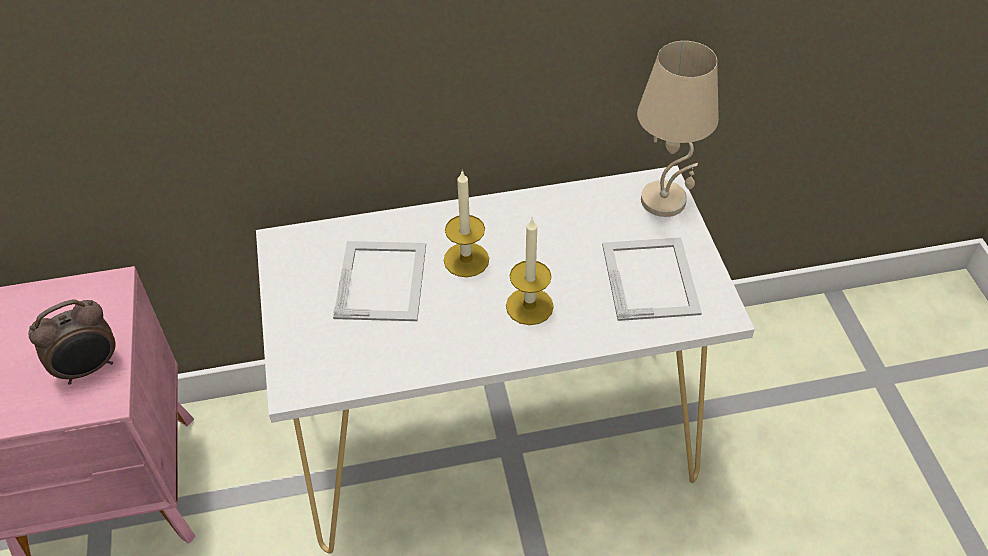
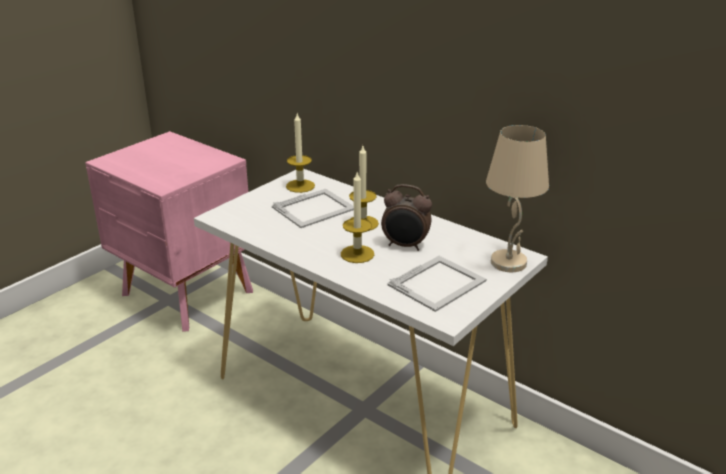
camera: 50 degrees right, 20 degrees down
(89, 368) = (176, 176): alarm clock -> alarm clock (405, 246)
(308, 259) = (300, 186): none -> candle

